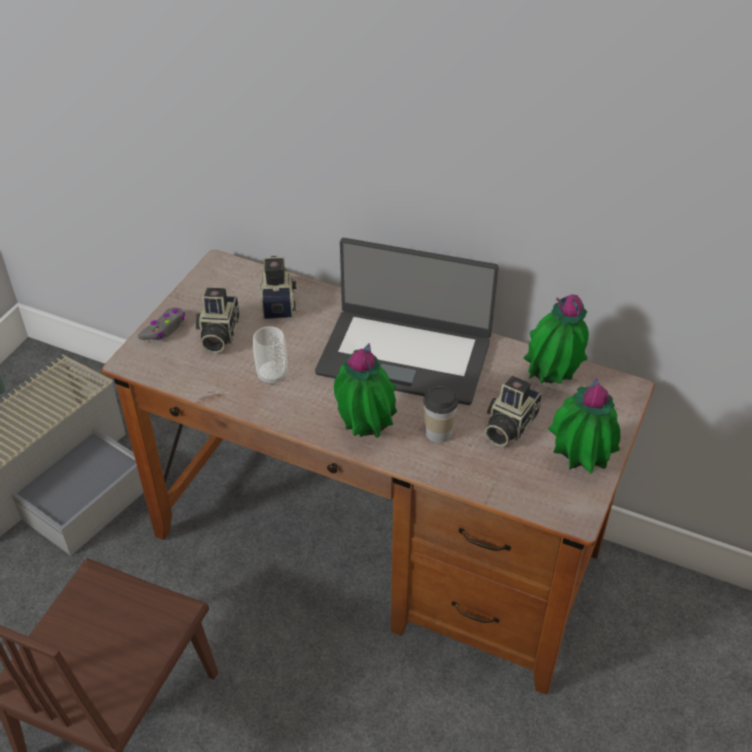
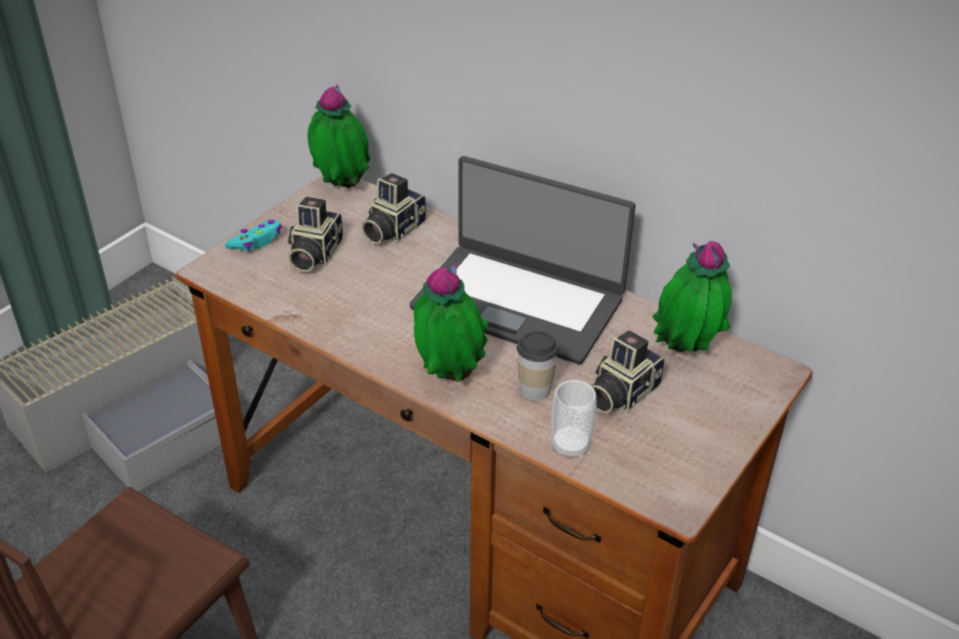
camera: 10 degrees right, 5 degrees down
(164, 329) = (256, 241): grey game controller -> turquoise game controller
(272, 375) = (361, 304): cup -> cup (570, 445)
(279, 302) = (392, 229): camera -> camera turned 150 degrees counterclockwise
(577, 467) = (693, 450): potted plant -> potted plant (341, 188)

